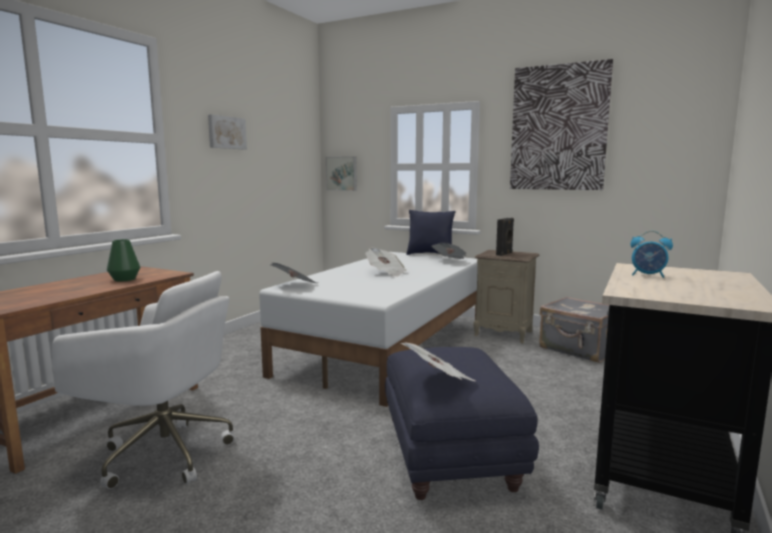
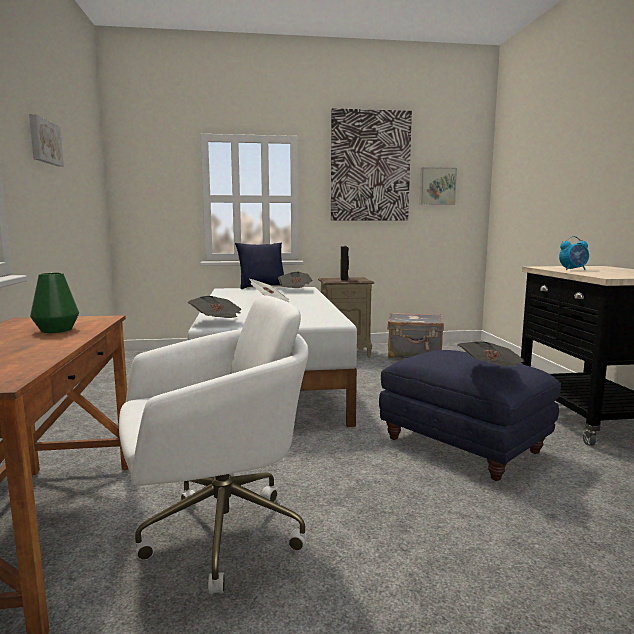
camera: 35 degrees left, 0 degrees up
(342, 173) = (139, 205): picture -> picture (437, 186)

